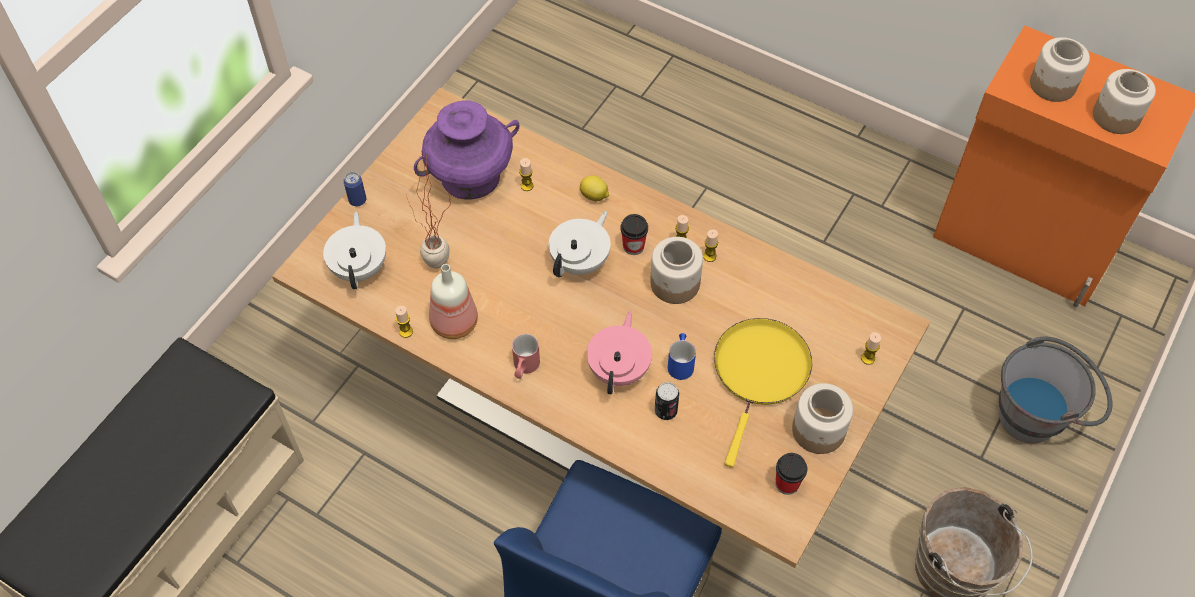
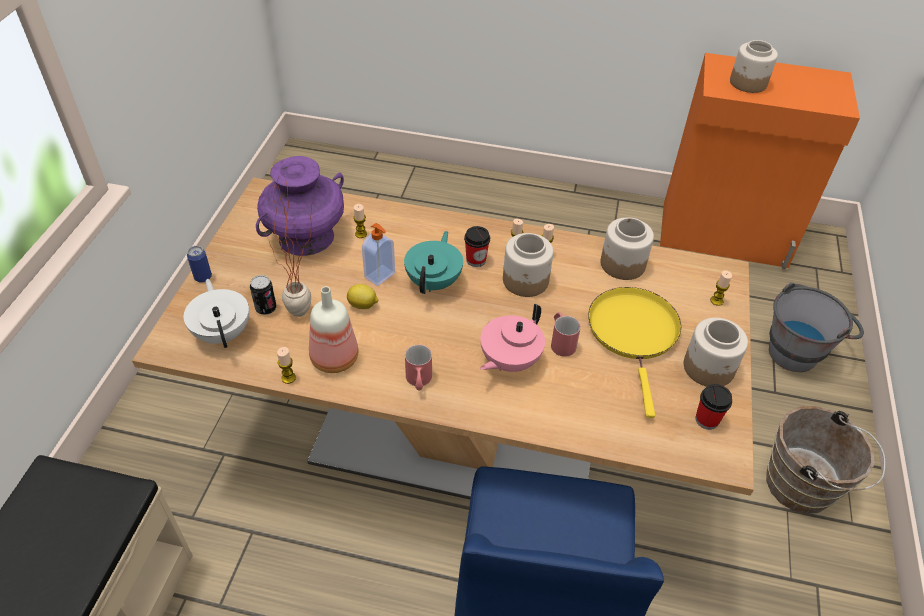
camera: 20 degrees left, 10 degrees down
(529, 241) = (380, 276): none -> soap dispenser
(581, 261) = (434, 282): white teapot -> turquoise teapot
(594, 196) = (425, 230): lemon -> lemon (363, 305)
(619, 369) = (509, 361): pink teapot -> pink teapot turned 135 degrees counterclockwise
(665, 411) = (567, 386): can -> can (266, 308)
(681, 362) = (561, 341): blue mug -> red mug
(1116, 116) = (804, 93): jar -> jar (622, 264)

